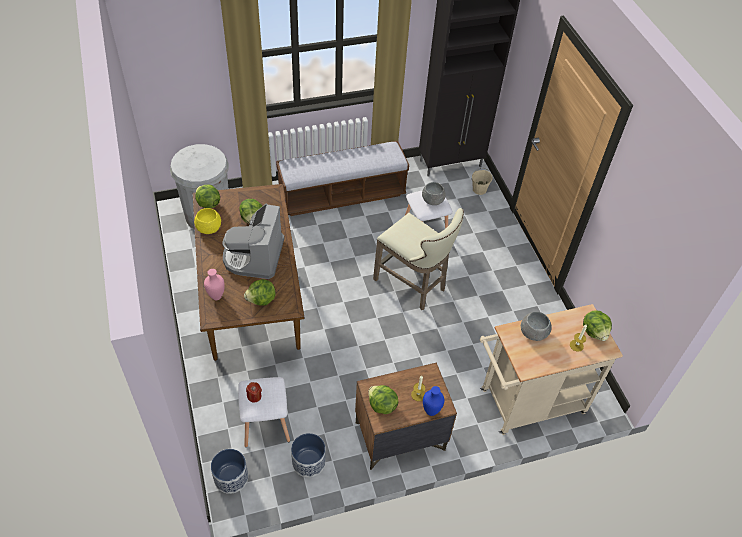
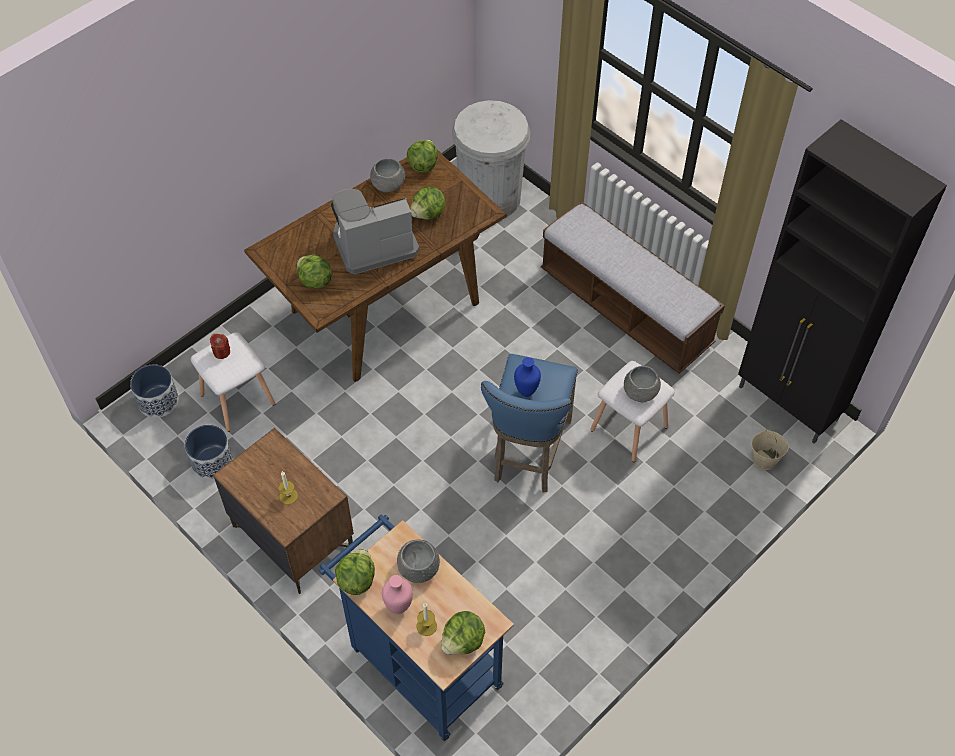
camera: 65 degrees right, 5 degrees up
(208, 228) = (388, 184): yellow bowl -> grey bowl
(216, 296) = (295, 240): pink vase -> pink vase (399, 606)
(381, 406) = (253, 466): lettuce -> lettuce (356, 580)
(413, 285) = (528, 454): beige stool -> blue stool
(431, 411) = (272, 520): blue vase -> blue vase (526, 393)
(526, 404) = (419, 662): beige cart -> blue cart

